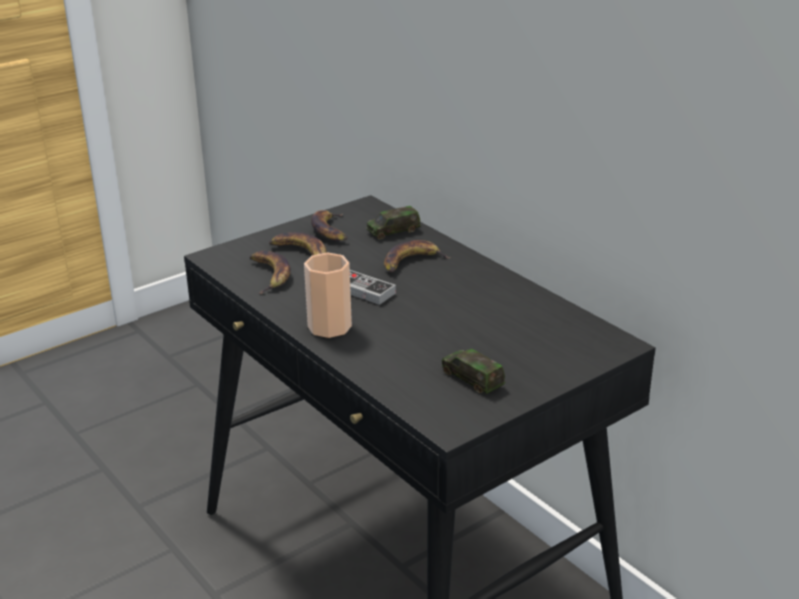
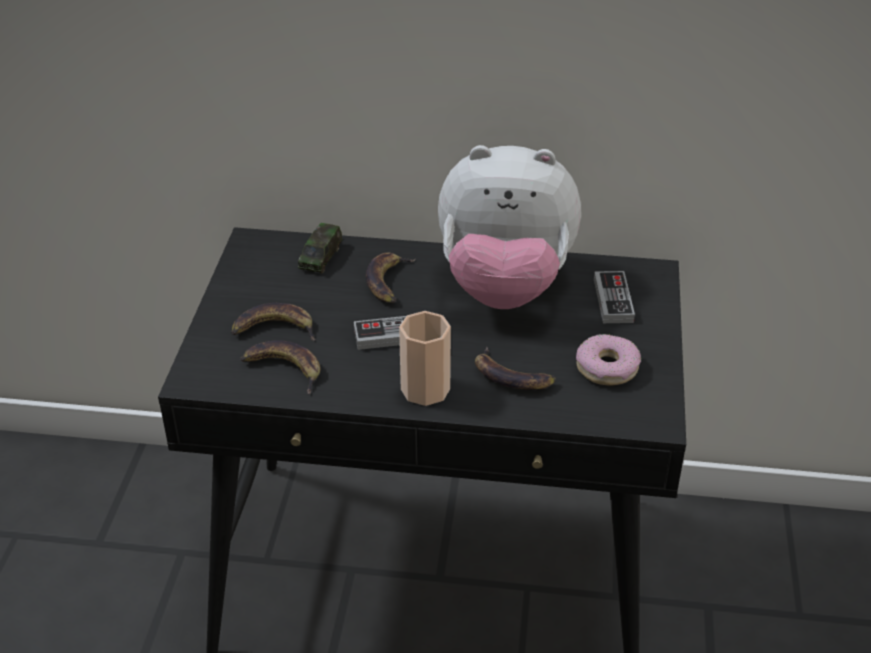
camera: 45 degrees left, 10 degrees up
(331, 230) = (262, 287): banana -> banana (511, 376)
(472, 379) = (607, 367): toy car -> donut
(485, 300) = (504, 287): none -> plush toy
(552, 345) = (613, 300): none -> game controller

